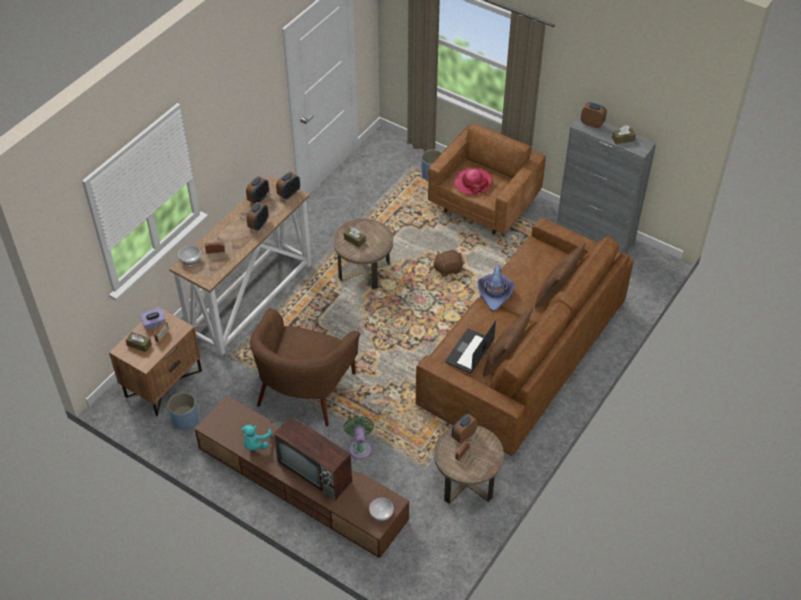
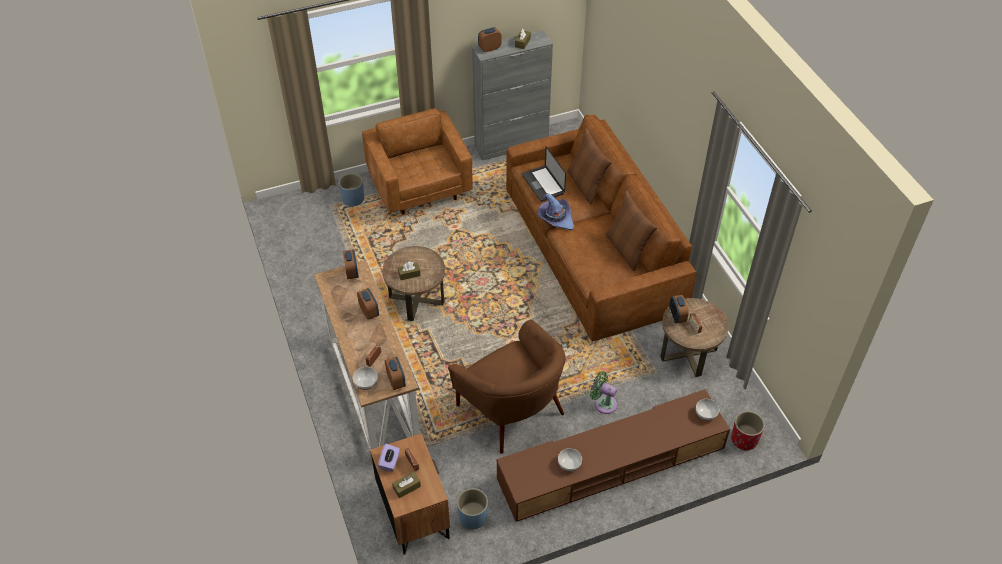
camera: 55 degrees left, 0 degrees up
(255, 443) = (569, 464): turquoise plush toy -> bowl
(258, 198) = (336, 296): alarm clock -> alarm clock (396, 381)
(316, 472) = (632, 436): television -> none
(403, 570) = (744, 439): none -> red planter
(447, 269) = (465, 246): brown plush toy -> none
(469, 352) = (603, 265): laptop -> laptop (543, 184)
(473, 182) = (418, 169): hat -> none

